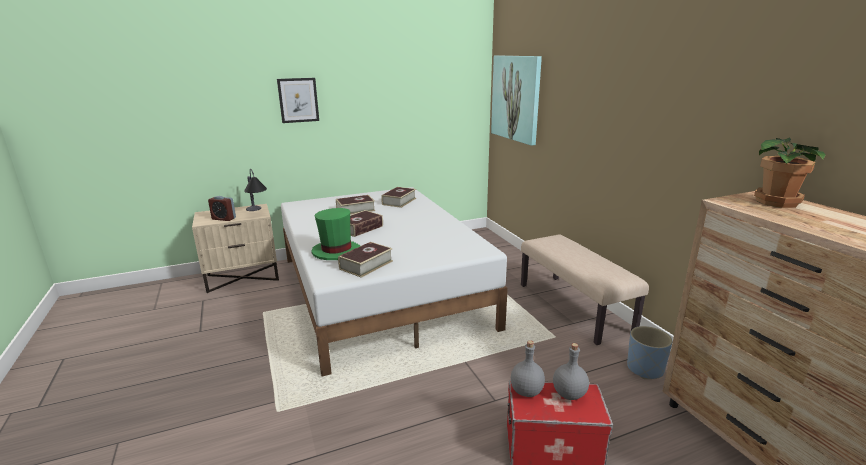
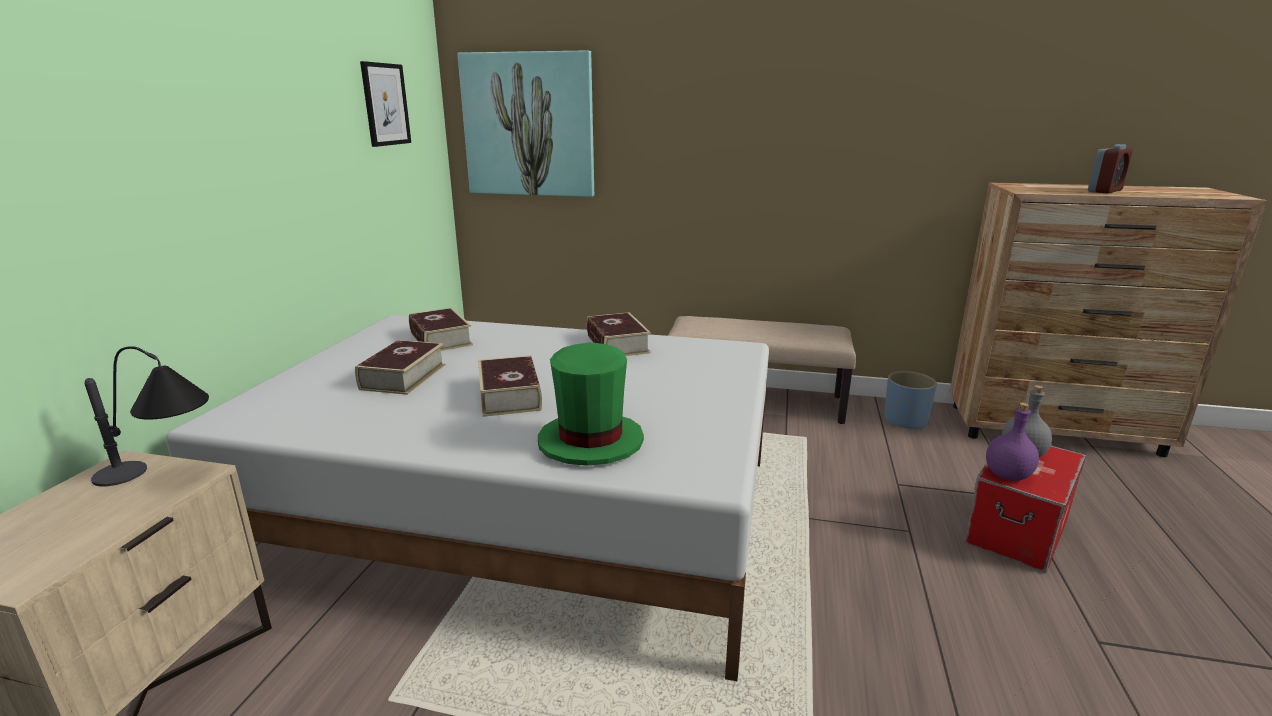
camera: 55 degrees left, 0 degrees up
(224, 219) = (88, 533): alarm clock -> alarm clock (1104, 191)
(298, 100) = (146, 135): picture -> picture (385, 104)
(366, 265) = (688, 432): book -> book (617, 344)
(527, 391) = (1007, 475): grey bottle -> purple bottle
(779, 202) = (1039, 186): potted plant -> none

